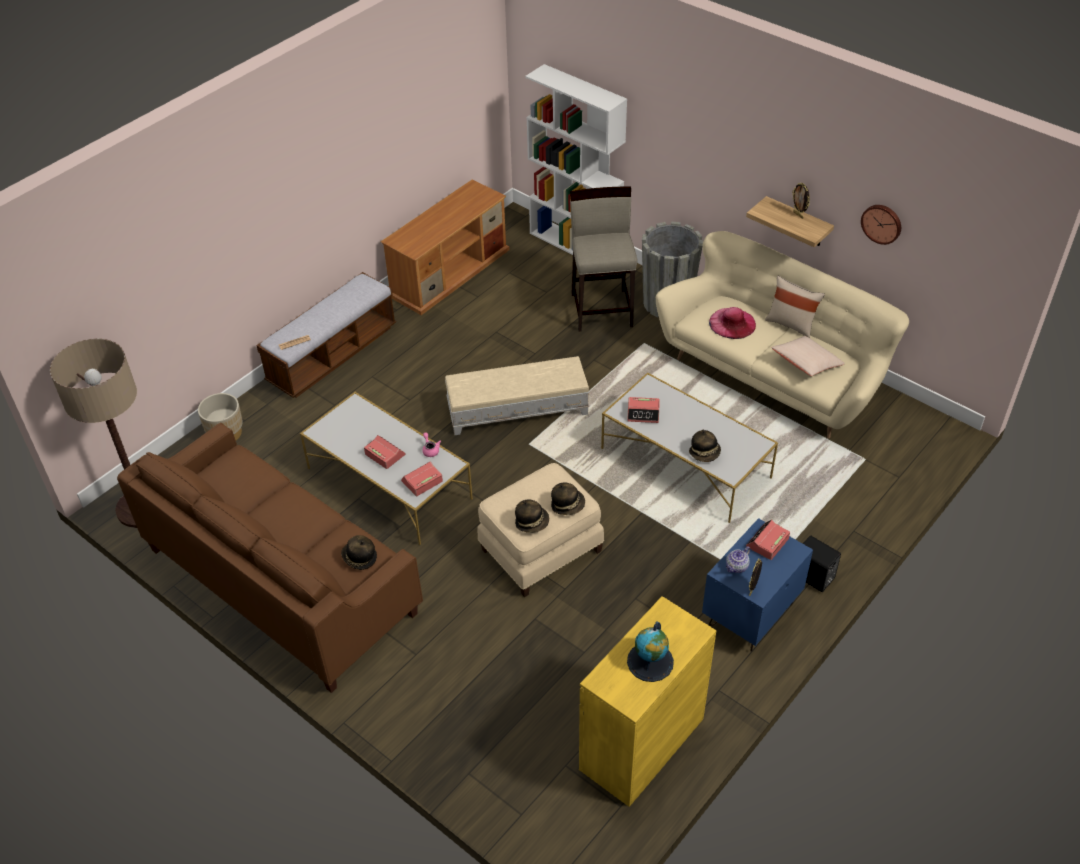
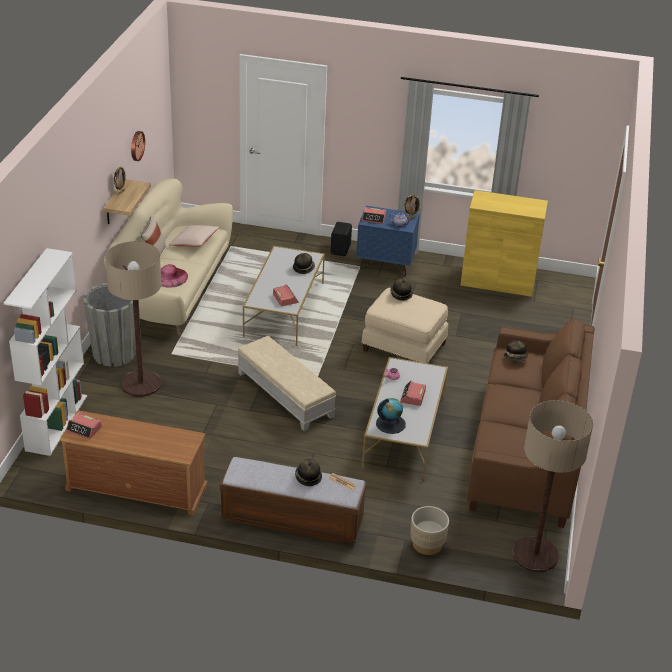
camera: 120 degrees left, 10 degrees down
(422, 481) = (422, 371): alarm clock -> alarm clock (84, 429)
(532, 522) = (426, 303): hat -> hat (308, 477)
(602, 309) = (141, 384): beige stool -> floor lamp
(650, 662) = (511, 203): globe -> globe (390, 424)

